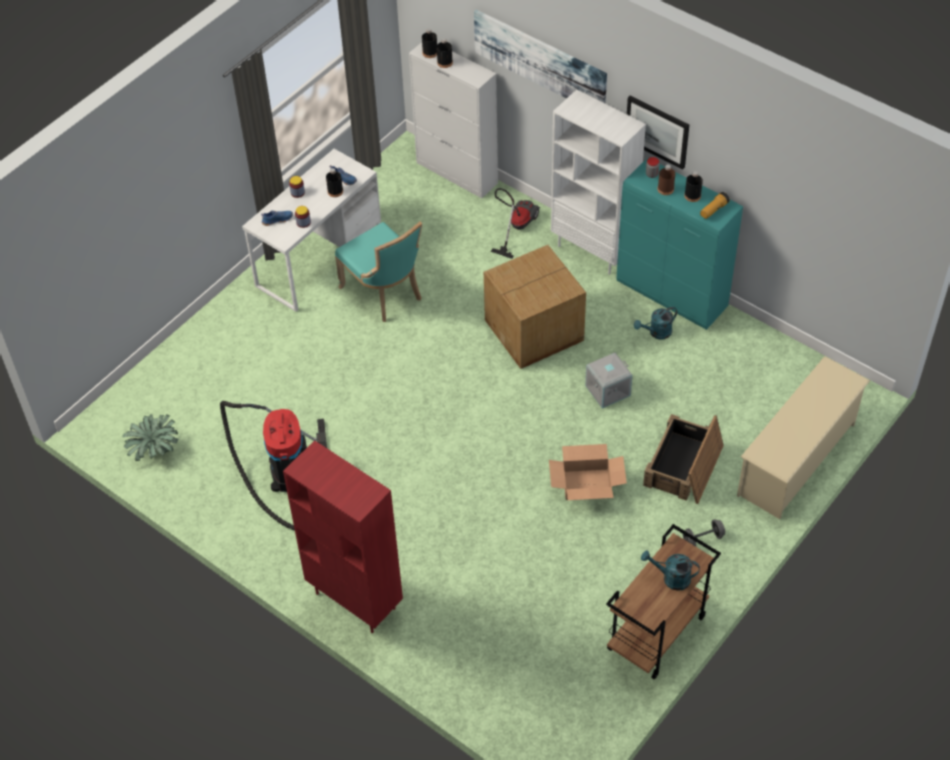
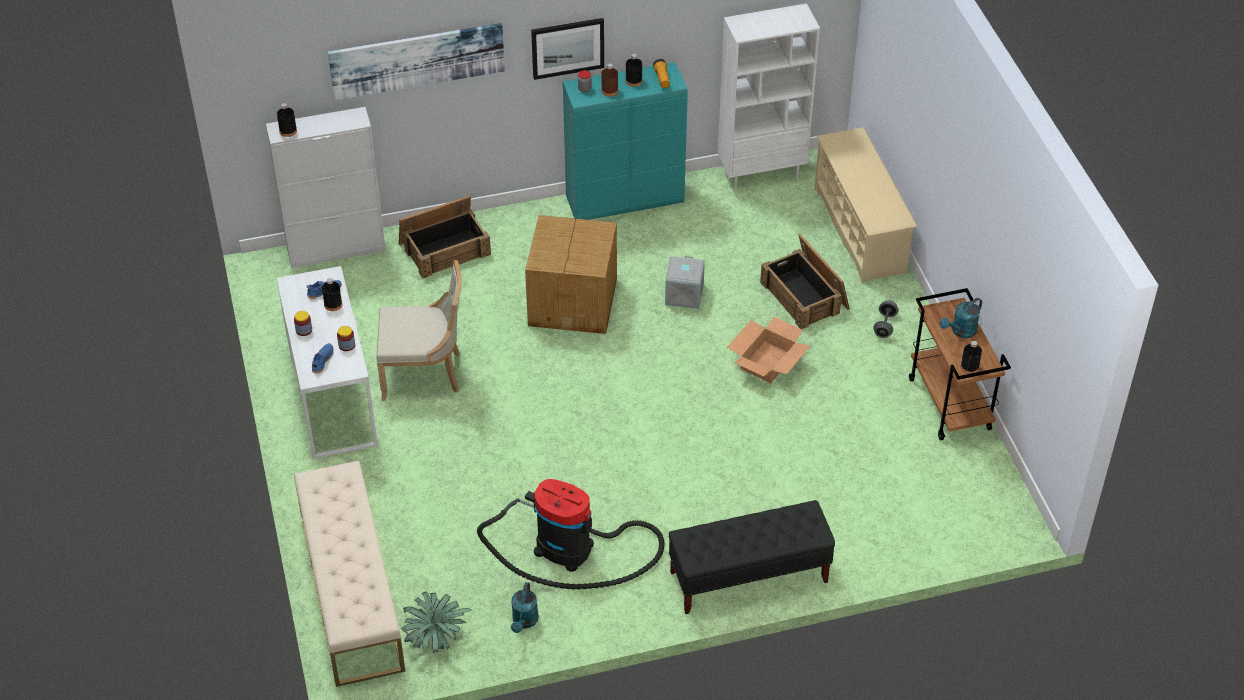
camera: 55 degrees left, 5 degrees down
(158, 380) = (351, 590): none -> beige bench
(354, 601) = (748, 577): red bookcase -> black bench
(384, 293) = (424, 373): turquoise chair -> beige chair
(445, 62) = (312, 128): black bottle -> black bottle (969, 367)
(516, 227) = (445, 248): vacuum cleaner -> crate
(593, 251) = (526, 217): white bookcase -> white bookcase (761, 173)
(656, 333) = (655, 232): turquoise watering can -> turquoise watering can (524, 622)

